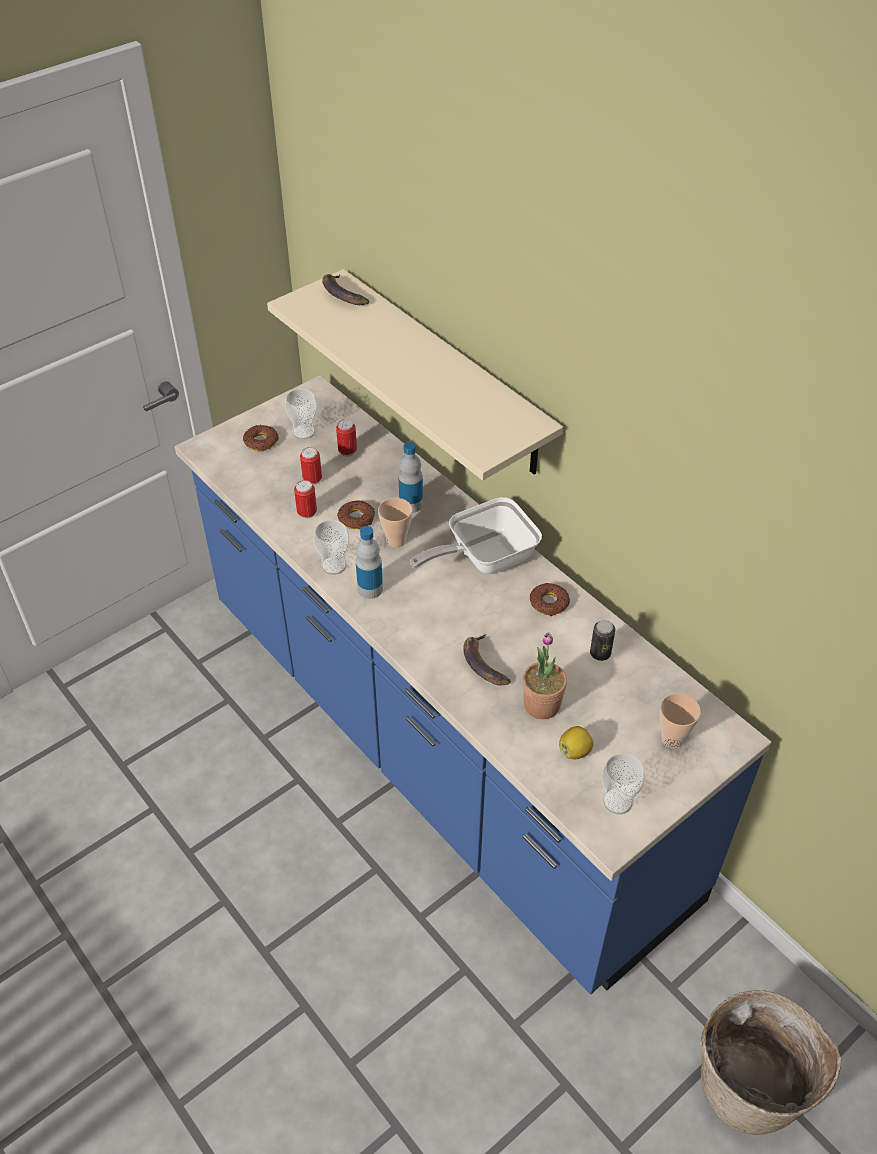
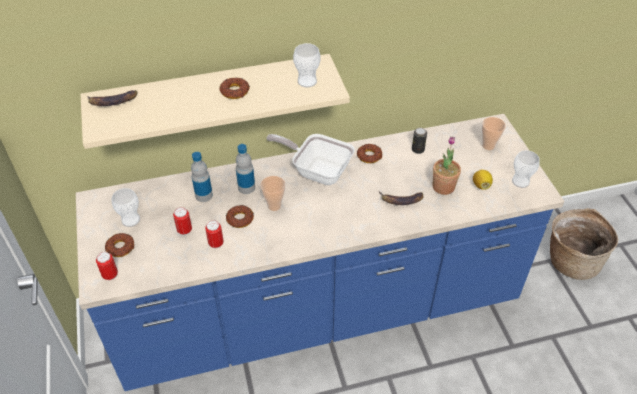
camera: 65 degrees left, 0 degrees up
(334, 565) = (276, 244): cup -> cup (307, 81)
(347, 451) = (171, 203): can -> can (110, 275)
(370, 589) = (309, 233): bottle -> bottle (204, 195)
(423, 373) = (235, 91): none -> donut
(484, 559) = (317, 170): frying pan -> frying pan turned 120 degrees clockwise

